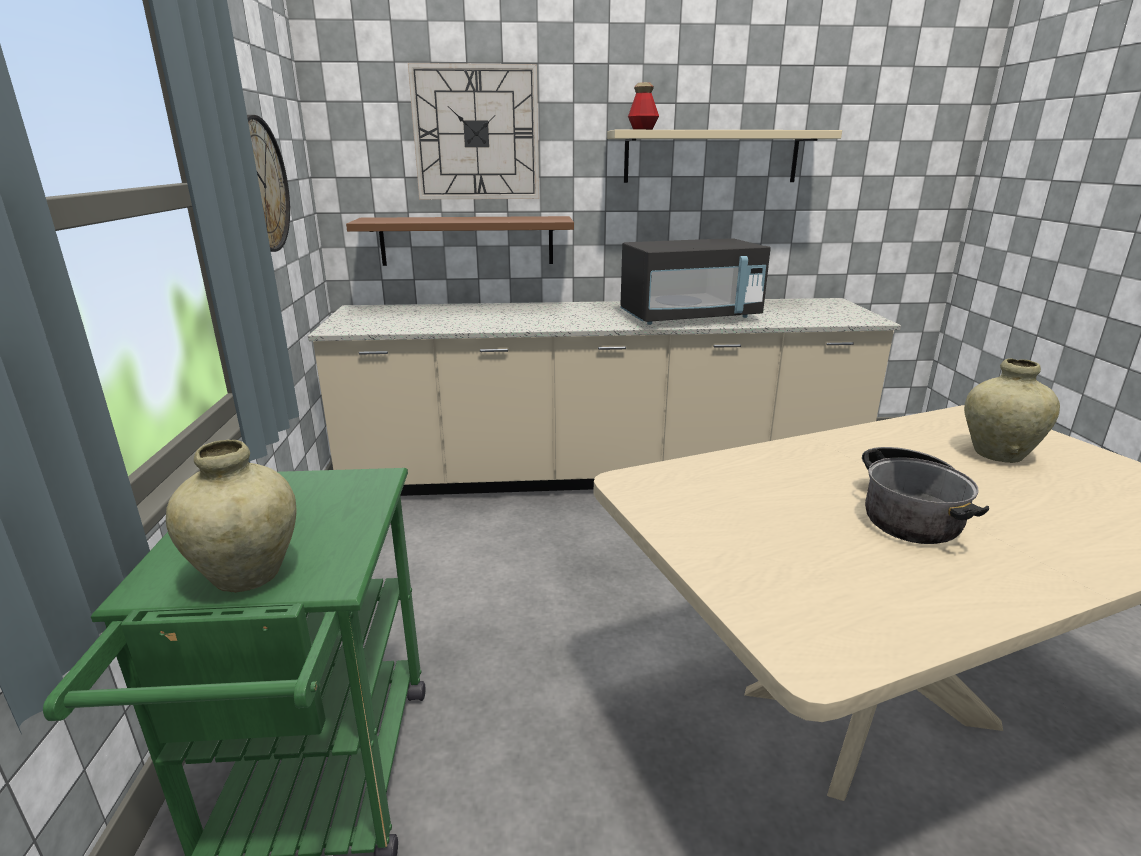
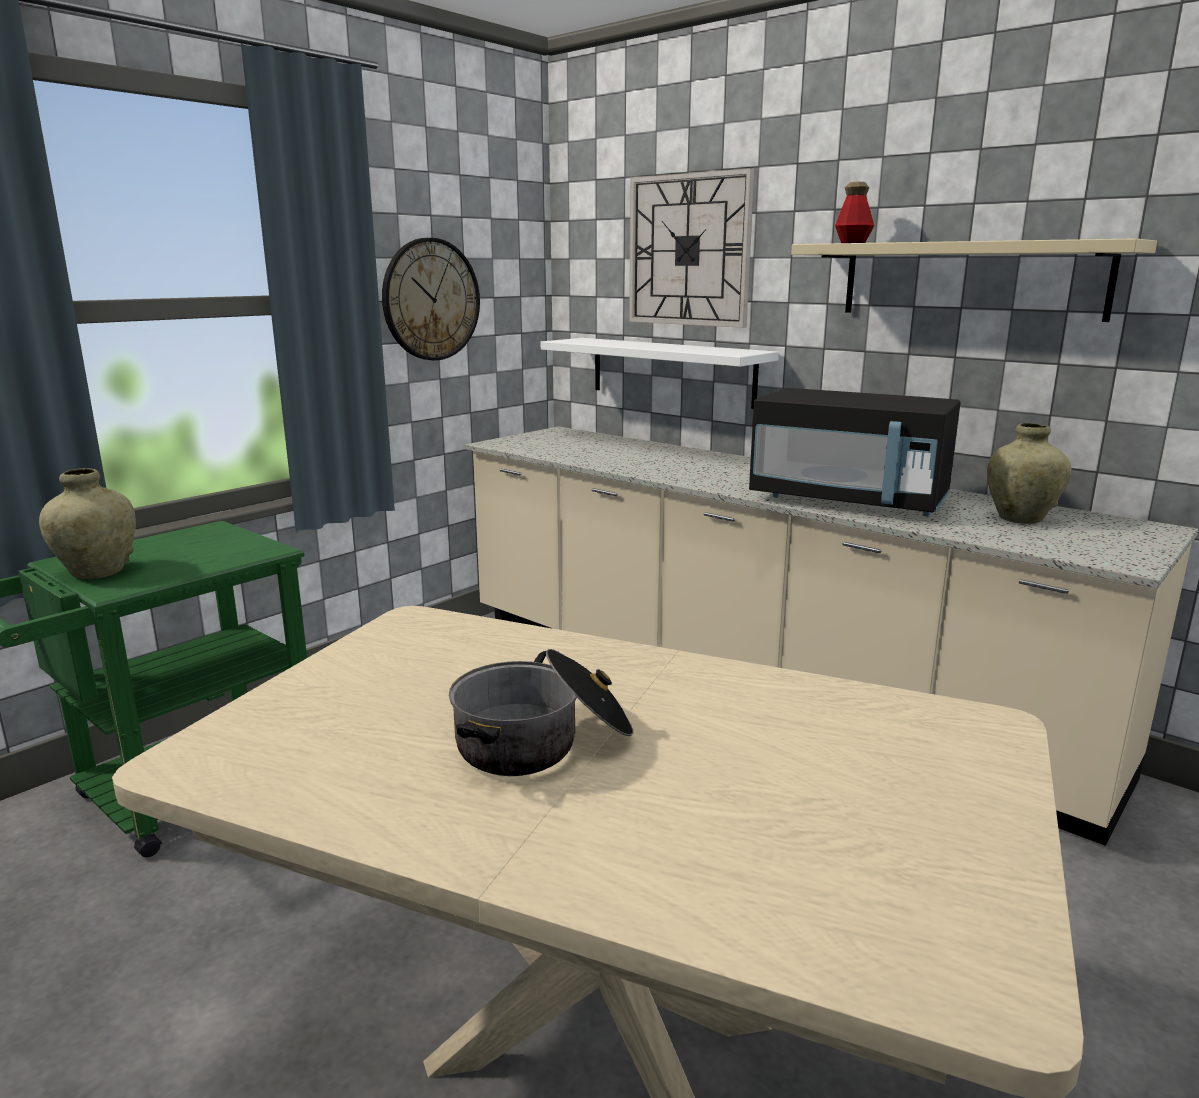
camera: 45 degrees right, 5 degrees down
(467, 241) = (671, 371): brown shelf -> white shelf
(997, 454) = (844, 760): beige vase -> beige vase (1020, 518)

